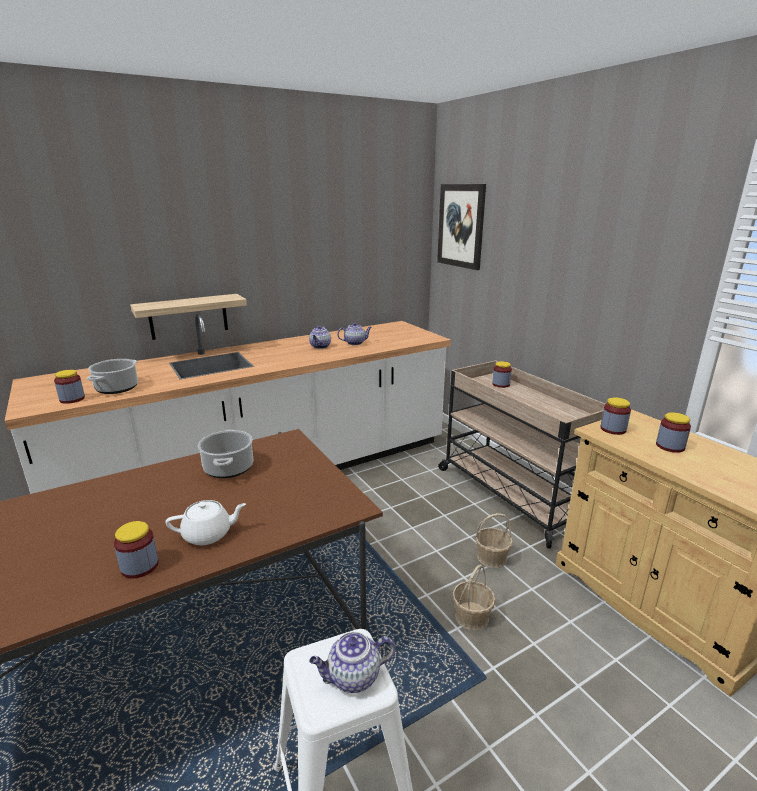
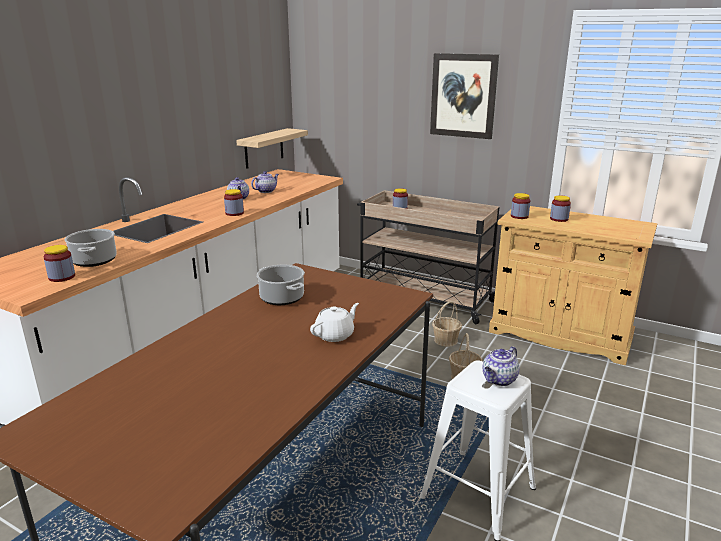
camera: 30 degrees left, 0 degrees up
(140, 566) = (315, 363): jar -> jar (234, 213)
(188, 316) = (106, 183): shelf -> shelf (264, 148)
(461, 226) = (327, 75): picture -> picture (463, 96)

